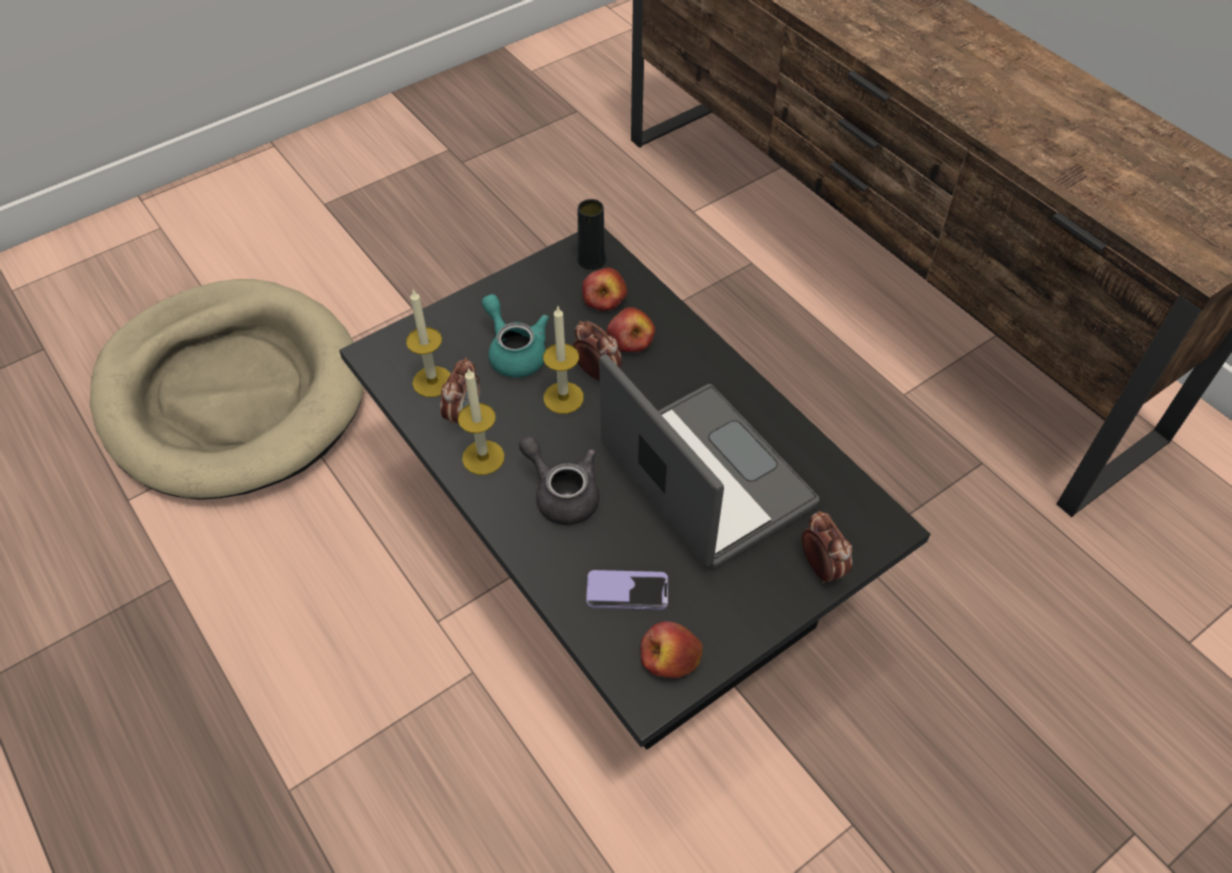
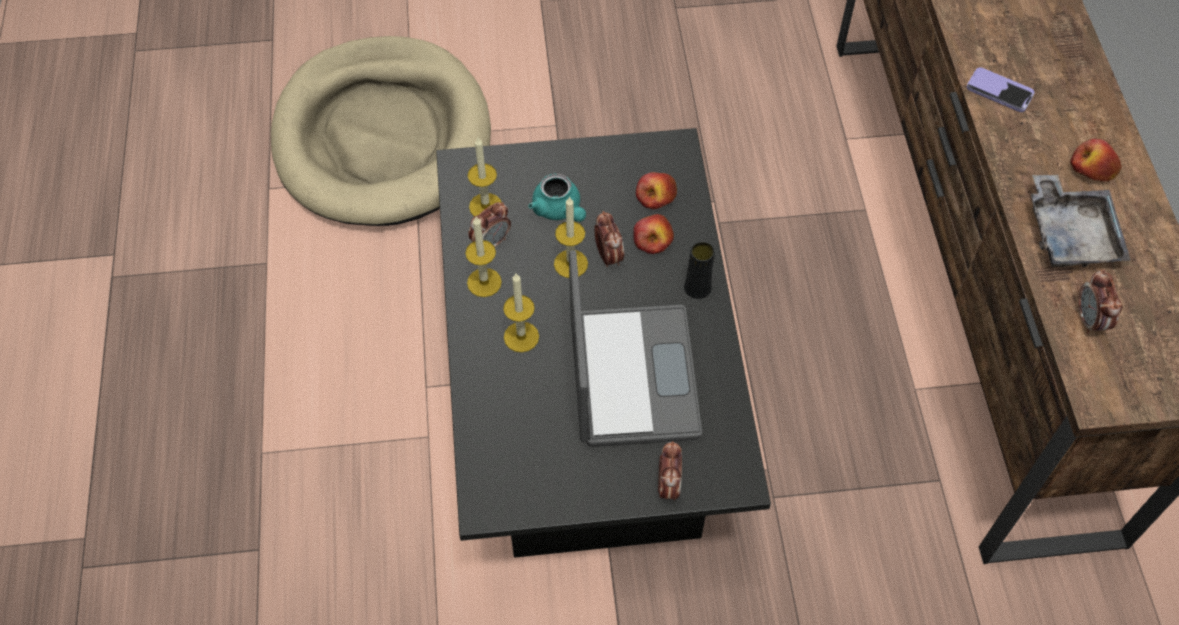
camera: 30 degrees right, 5 degrees up
(514, 352) = (559, 210): turquoise teapot -> turquoise teapot turned 150 degrees clockwise
(562, 493) = (521, 337): grey teapot -> candle
(591, 259) = (668, 159): black vase -> black vase (697, 287)
(627, 591) = (518, 430): phone -> phone (999, 91)
(670, 657) = (516, 491): apple -> apple (1092, 169)
(1055, 140) = (1070, 234): none -> grey tray
(1134, 202) = (1089, 320): none -> alarm clock

